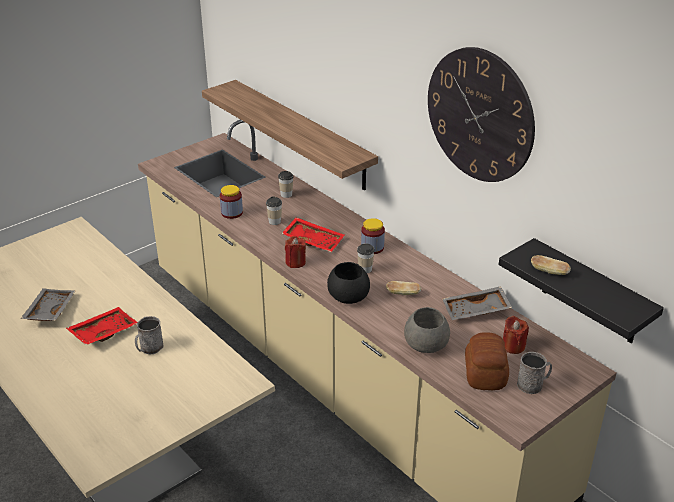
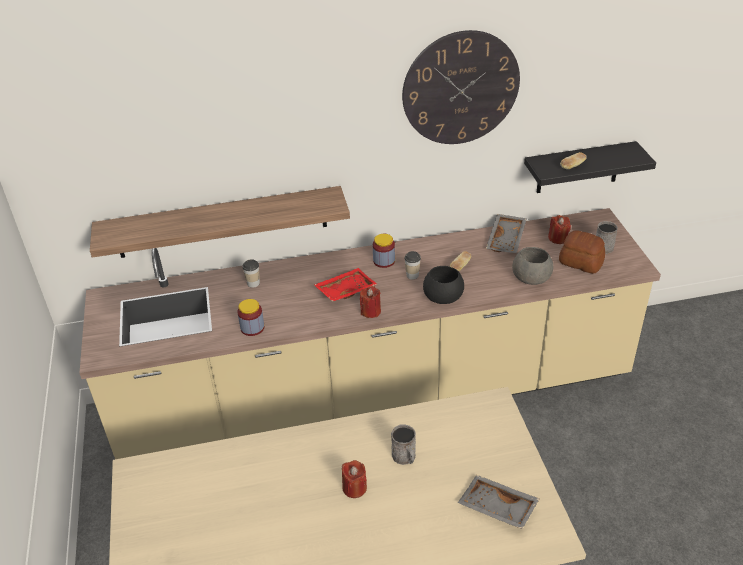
camera: 60 degrees left, 5 degrees up
(49, 311) = (284, 528): grey tray -> grey tray (497, 508)
(103, 332) = (354, 488): red tray -> red candle
(274, 221) = (293, 304): cup -> none

